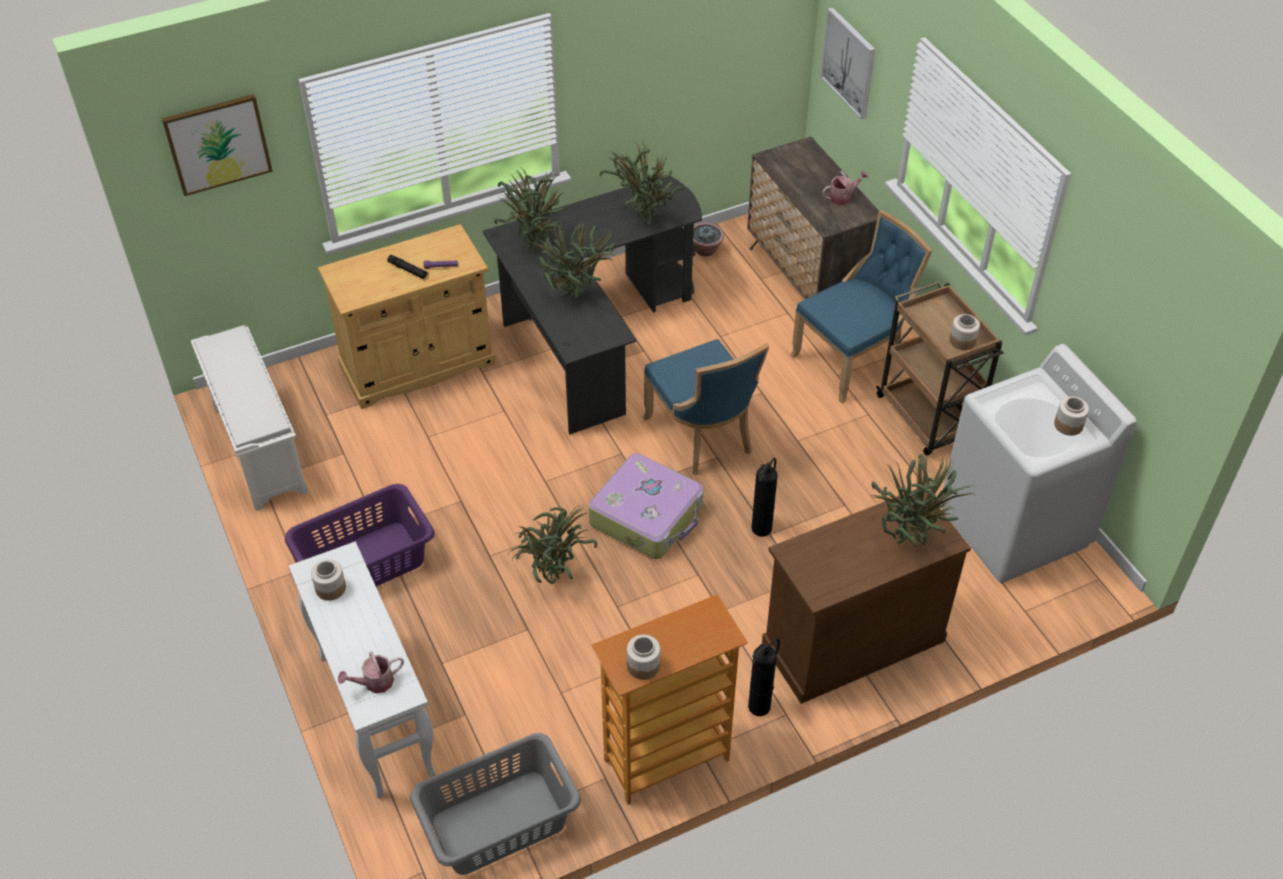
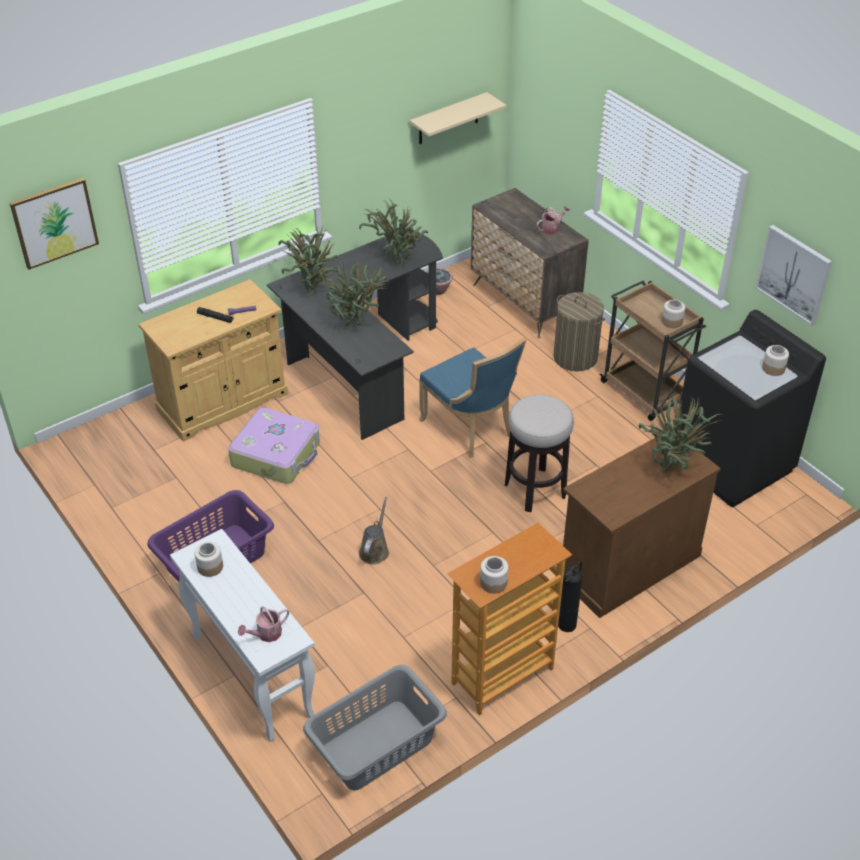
camera: 10 degrees left, 5 degrees down
(258, 448) = (102, 483): white shoe rack -> none
(552, 577) = (375, 550): potted plant -> brown watering can
(647, 516) = (441, 493): suitcase -> suitcase (277, 454)
(732, 46) = (448, 119): none -> beige shelf
(762, 527) = (535, 490): fire extinguisher -> stool
(849, 62) = (542, 123): picture -> picture (794, 274)
(853, 359) = (575, 357): blue chair -> laundry basket
(1014, 527) = (732, 465): white washing machine -> black washing machine

